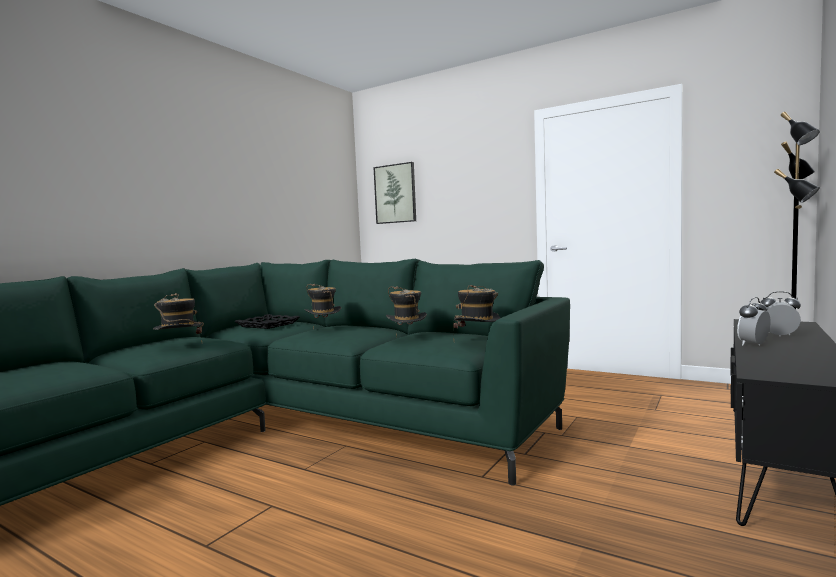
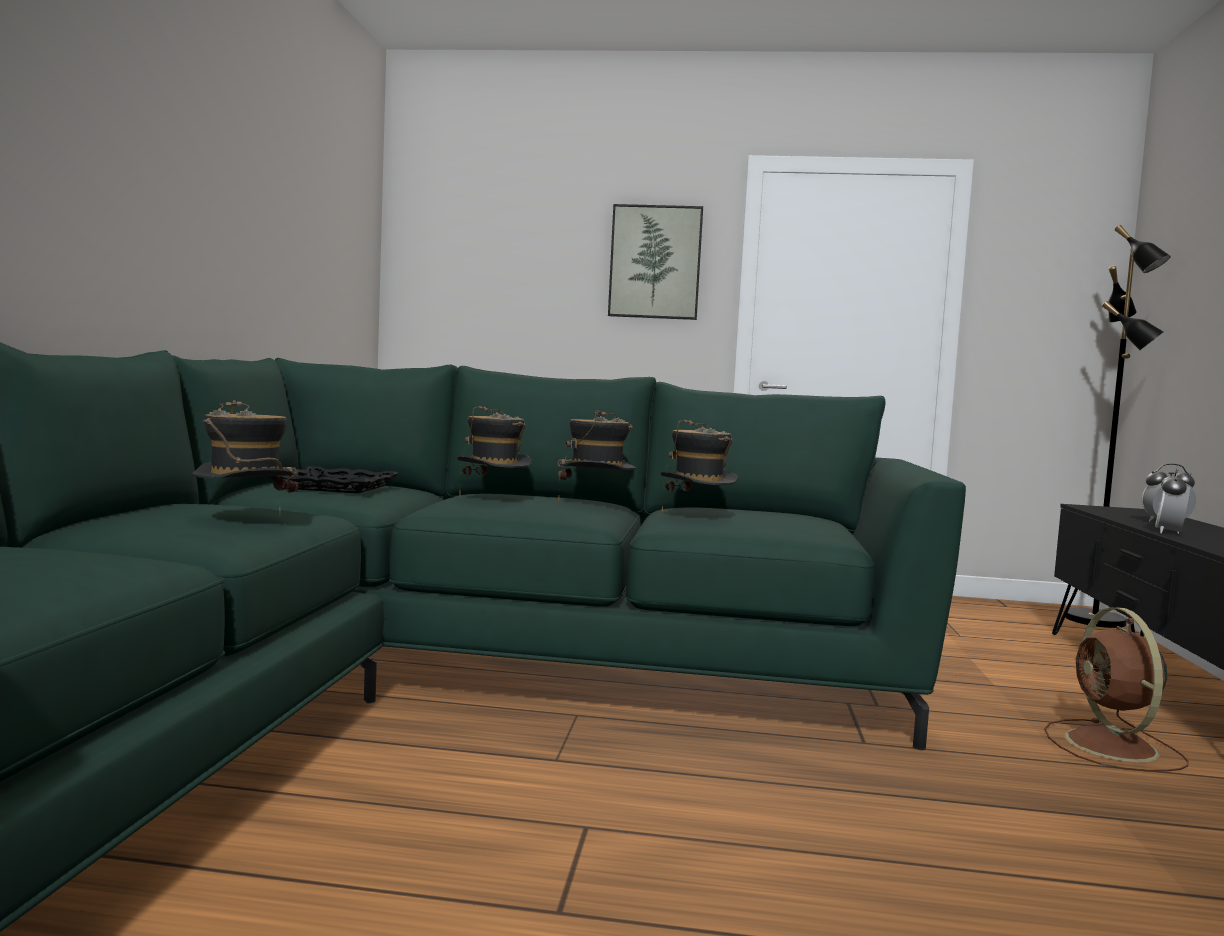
camera: 25 degrees left, 0 degrees up
(395, 193) = (468, 259): picture -> picture (655, 262)
(477, 342) = (828, 523): hat -> hat (595, 503)
(656, 498) = (1113, 747): none -> brown fan

